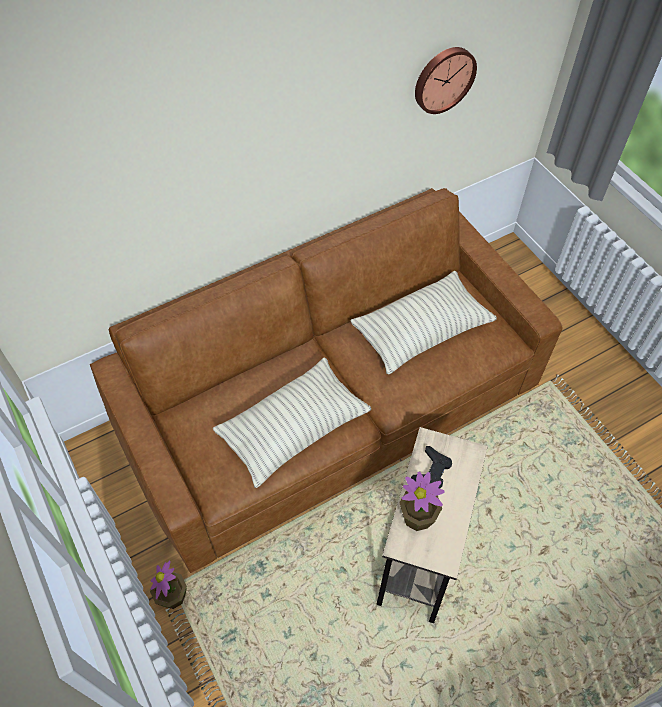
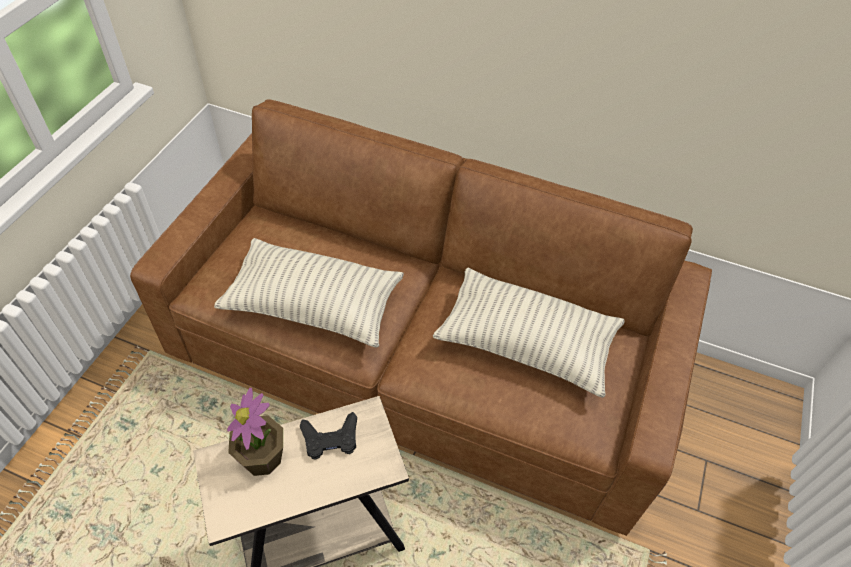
camera: 50 degrees right, 5 degrees down
(173, 596) = (140, 357): potted plant -> none
(443, 79) = (759, 77): wall clock -> none

